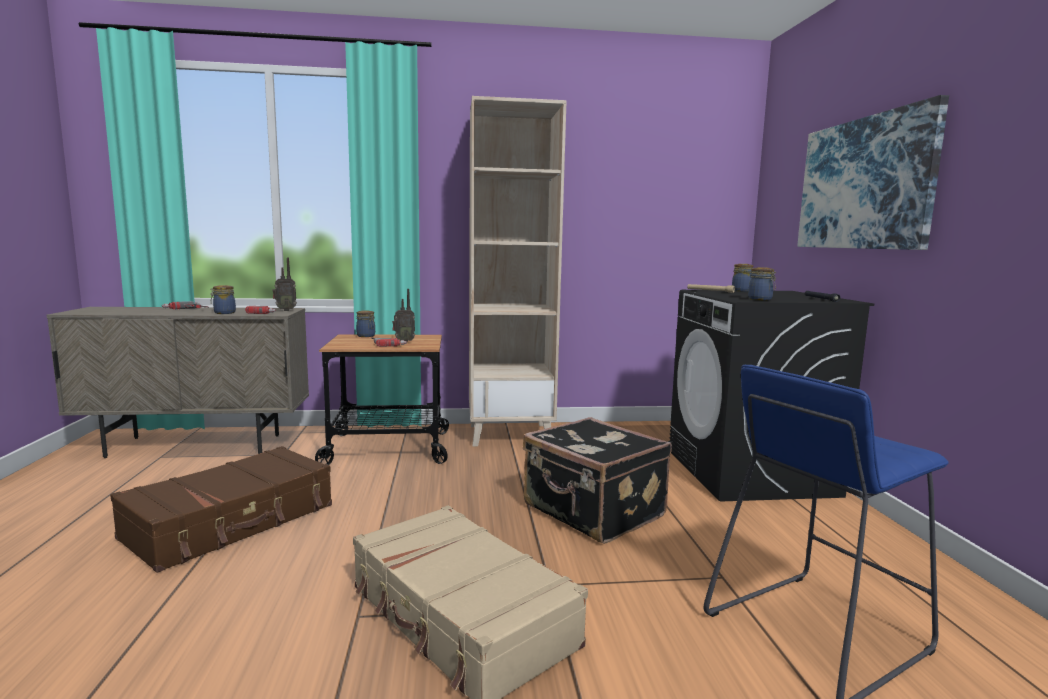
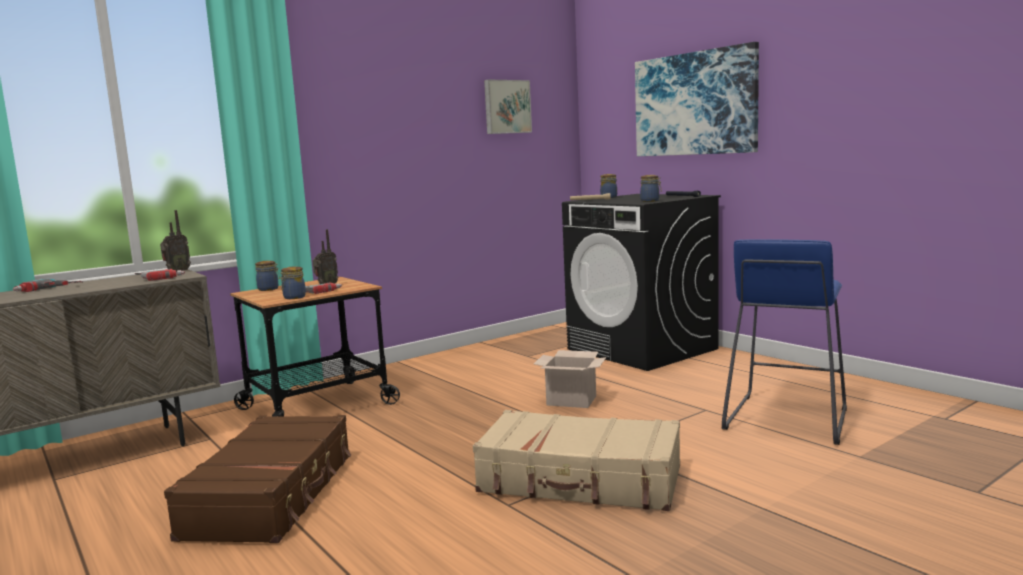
camera: 30 degrees left, 0 degrees up
(223, 313) = (117, 284): jar -> jar (293, 297)
(510, 434) = (418, 368): beige bookcase -> none
(592, 512) = (573, 400): black suitcase -> cardboard box
(660, 184) = (506, 107): none -> picture

